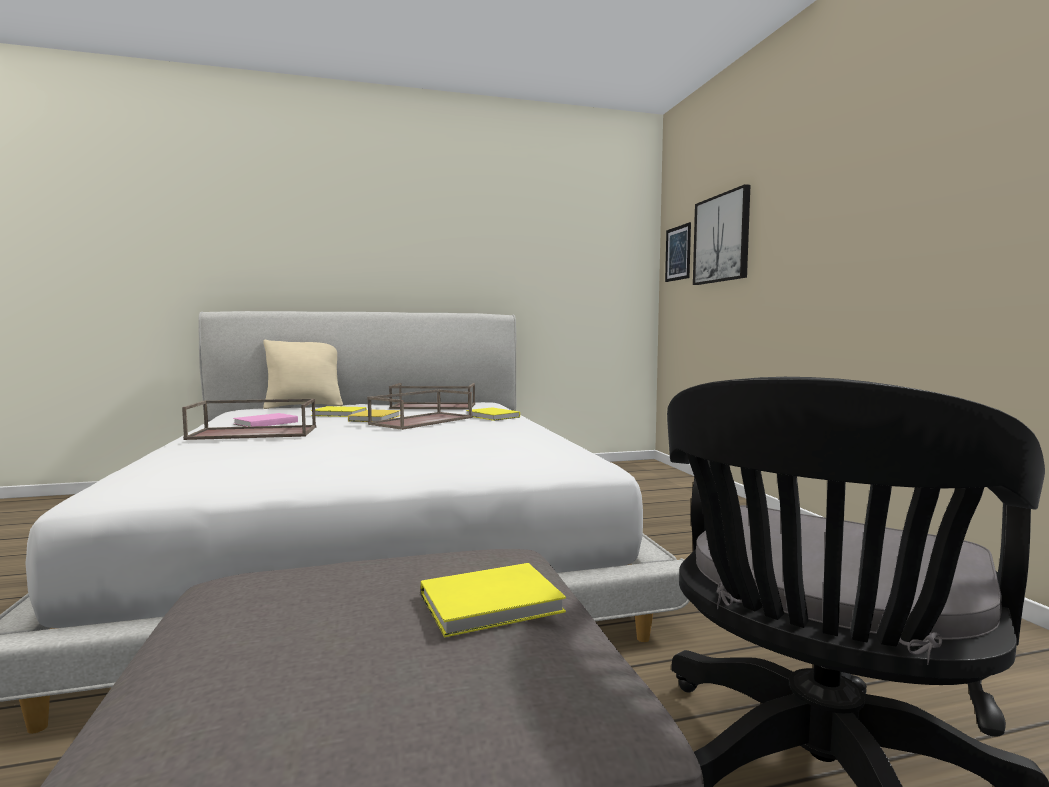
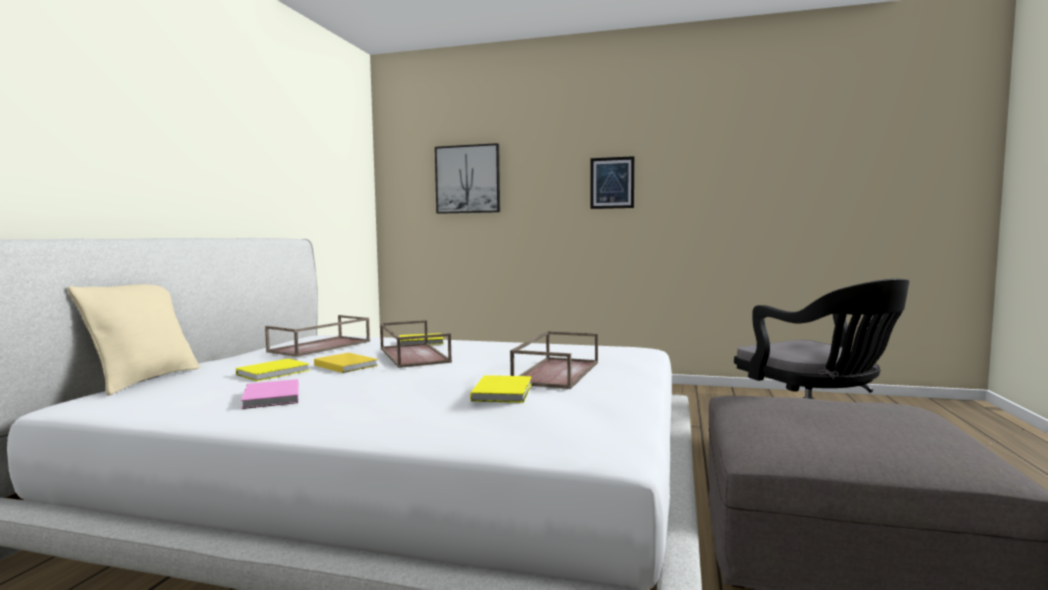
camera: 60 degrees left, 0 degrees up
(255, 433) = (369, 398): brown tray -> brown tray (556, 372)
(495, 603) = (827, 401): yellow book -> yellow book (504, 392)
(678, 253) = (407, 184): picture -> picture (612, 183)

